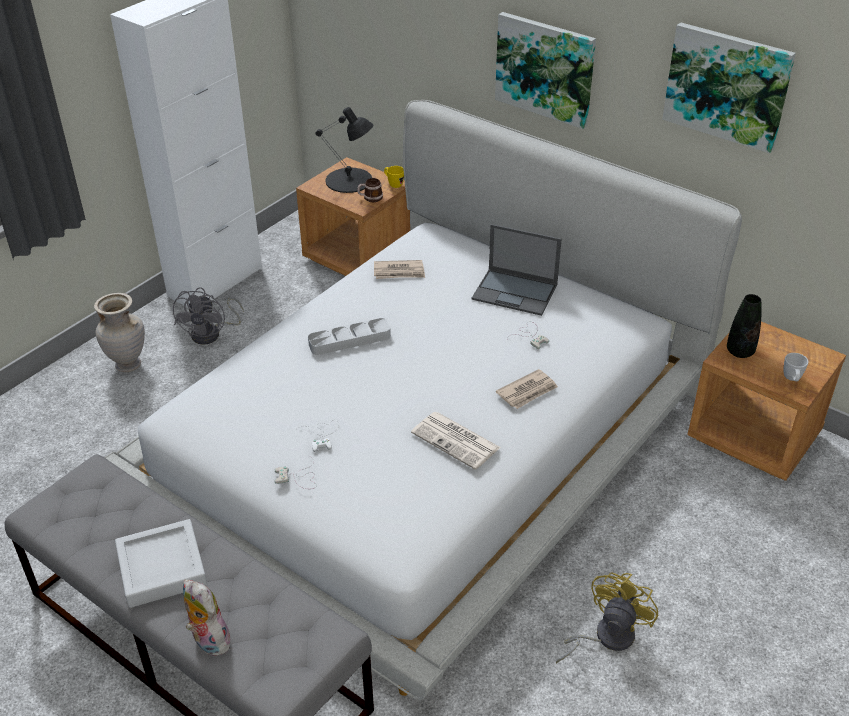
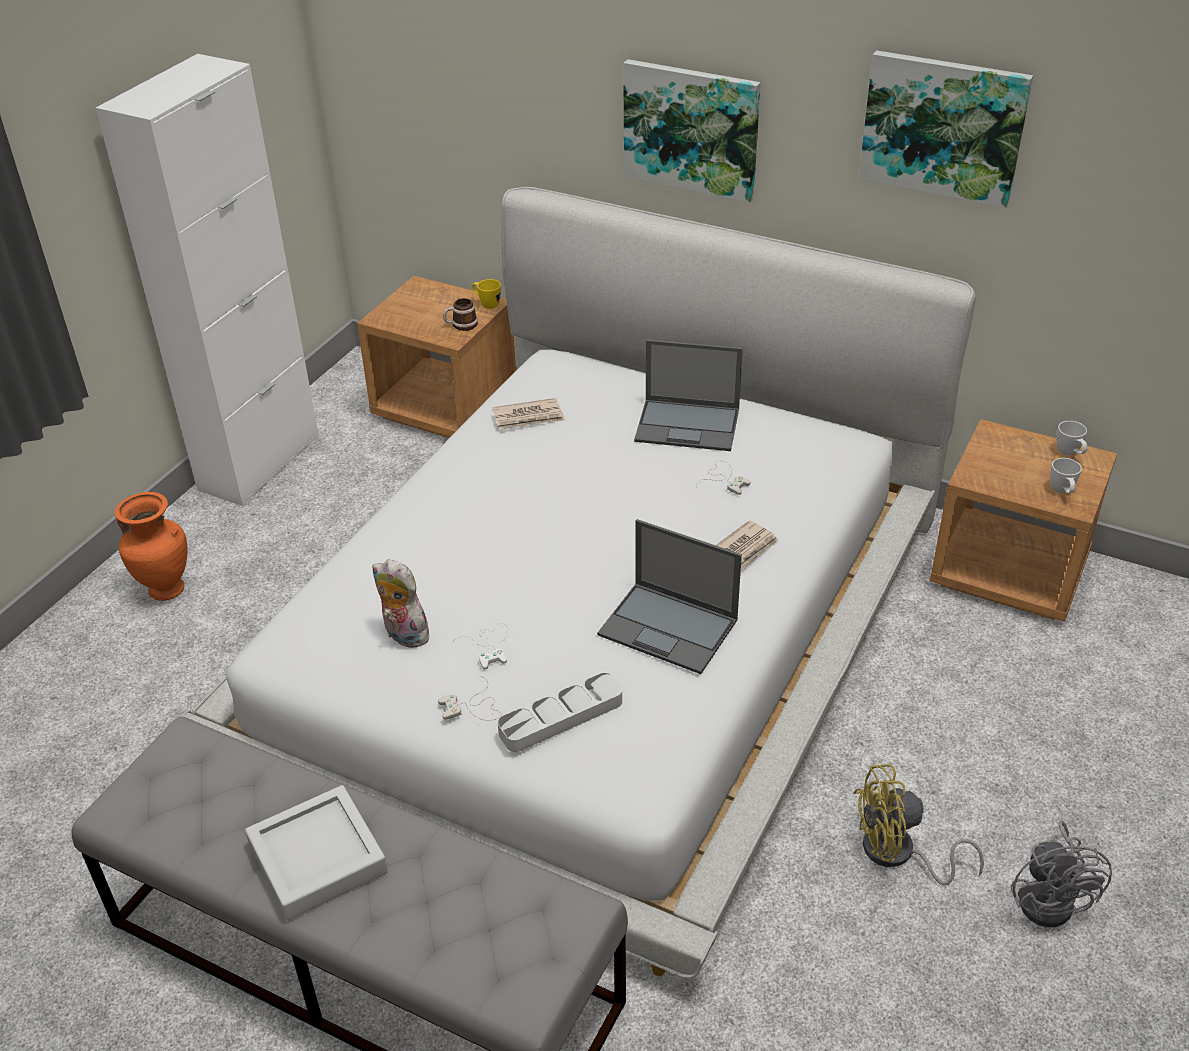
camera: 10 degrees left, 0 degrees up
(128, 364) = (167, 589): beige vase -> orange vase
(208, 640) = (410, 947): plush toy -> plush toy (403, 635)
(212, 334) = (273, 533): grey fan -> grey fan (1051, 899)
(349, 180) = (427, 306): black table lamp -> none
(349, 340) = (489, 515): grey tray -> grey tray (561, 717)
(457, 441) = (669, 628): newspaper -> laptop
(606, 637) = (898, 854): yellow fan -> yellow fan turned 120 degrees counterclockwise
(740, 352) = (989, 466): black vase -> none
(807, 351) = (1070, 454): none -> white mug

